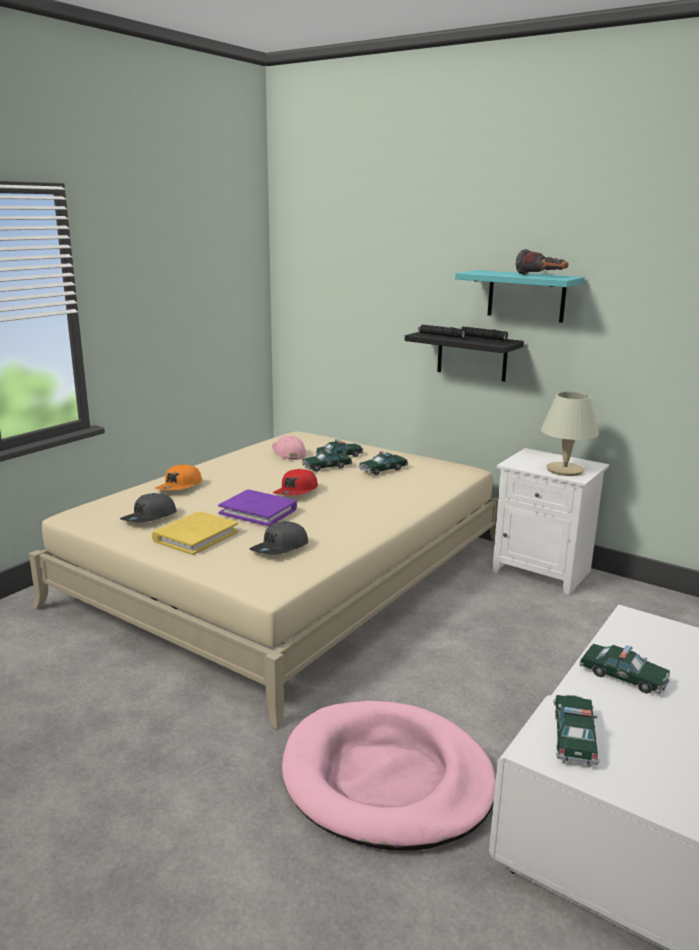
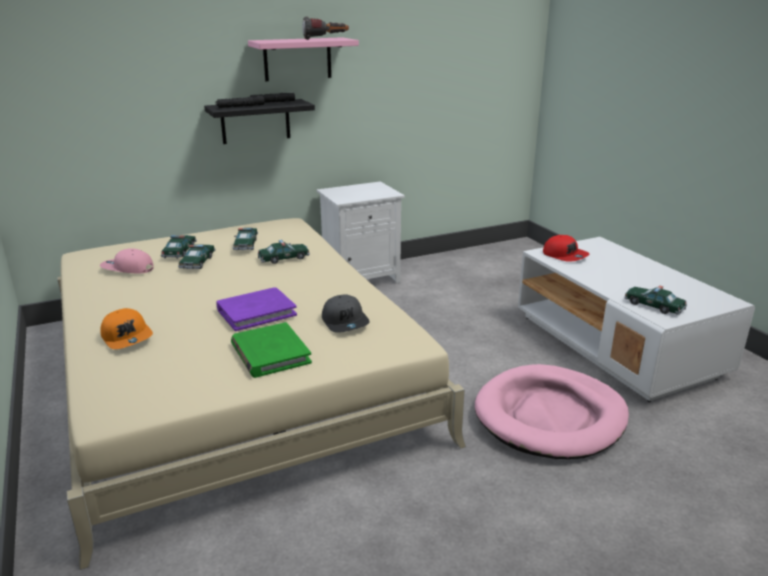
camera: 60 degrees left, 5 degrees up
(150, 518) = (188, 369): grey cap -> none
(195, 536) = (270, 353): yellow book -> green book
(296, 492) = (236, 287): red cap -> red cap (565, 255)
(526, 296) = (297, 59): turquoise shelf -> pink shelf
(564, 470) = (374, 192): beige table lamp -> none
(623, 676) = (601, 276): toy car -> toy car (284, 258)

